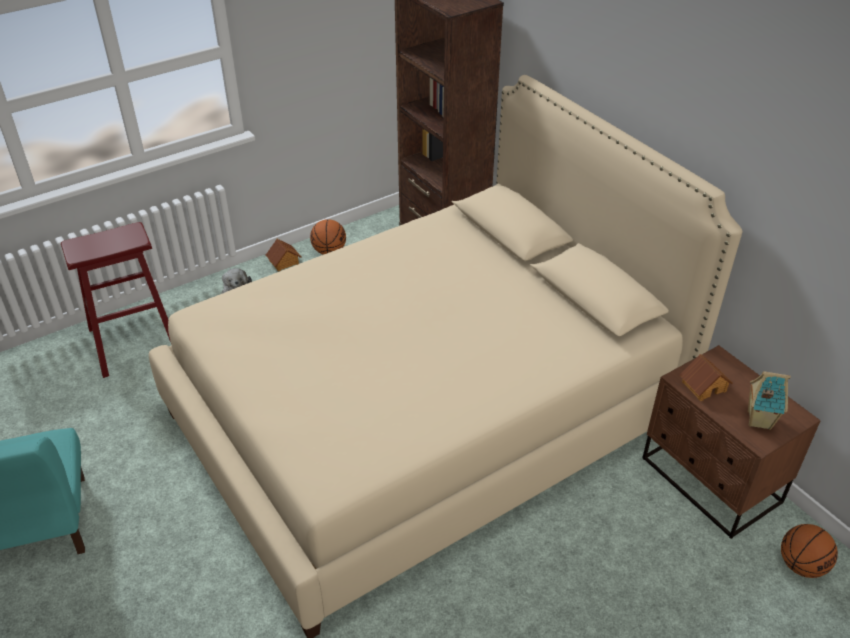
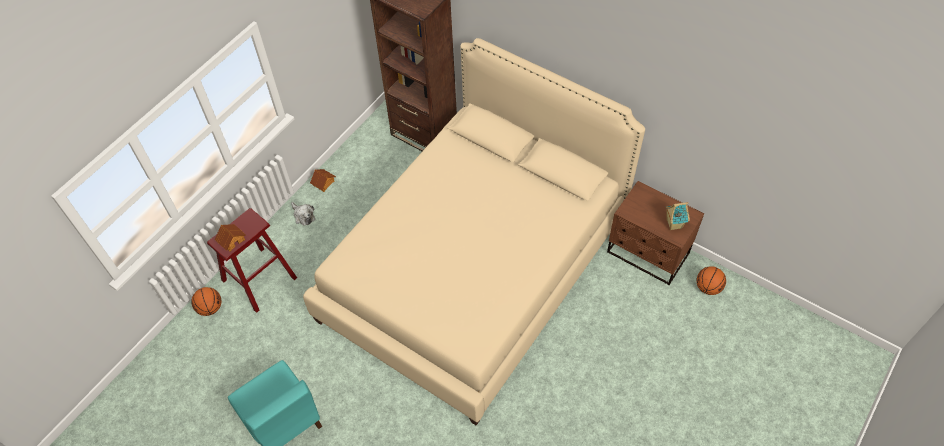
camera: 20 degrees left, 15 degrees up
(329, 251) = (350, 164): basketball -> basketball (210, 308)
(703, 386) = (638, 212): toy house -> toy house (232, 240)

